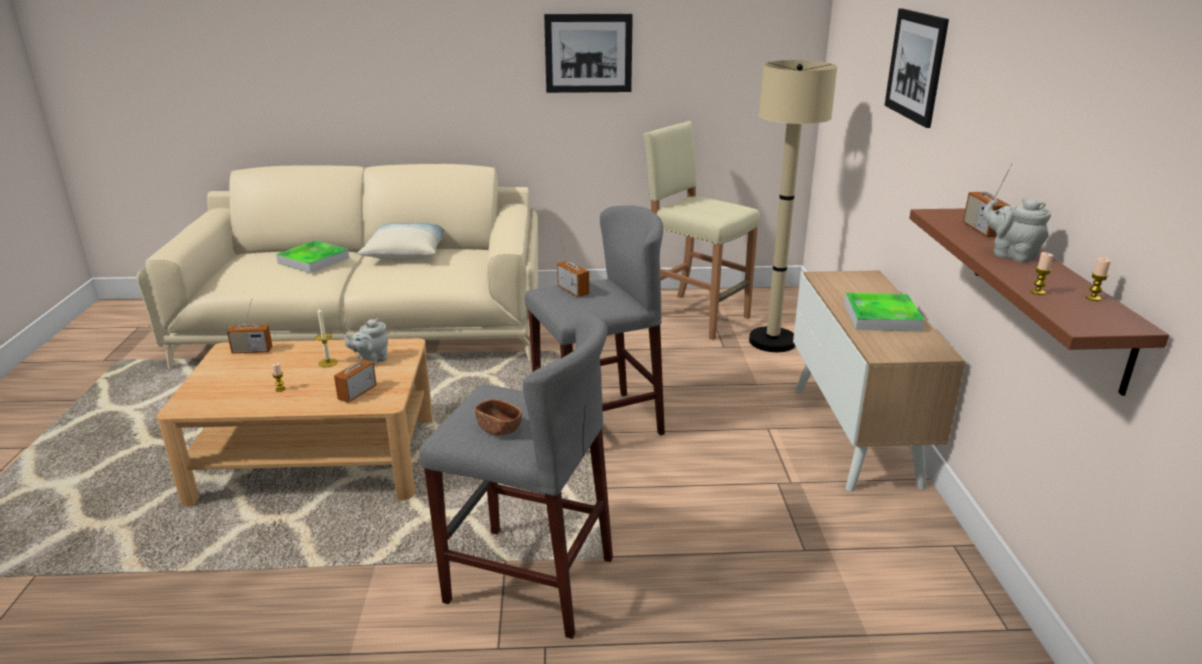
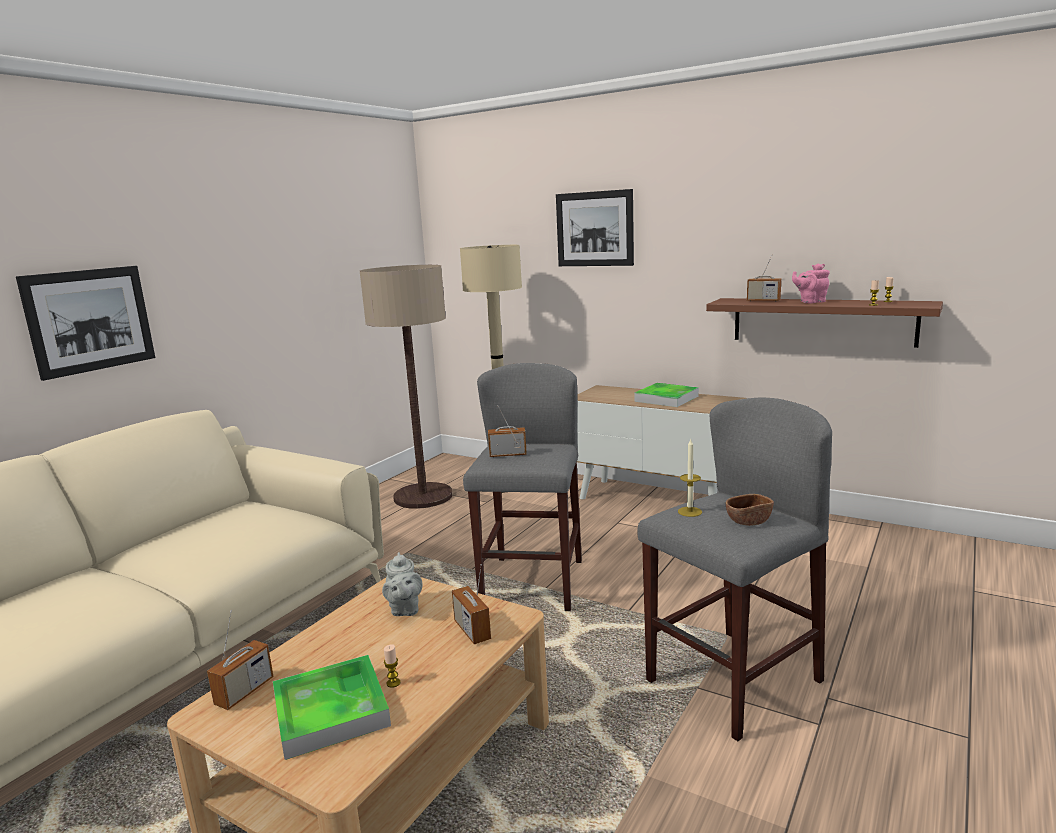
camera: 55 degrees left, 10 degrees down
(313, 260) = (69, 593): tray -> tray (331, 711)
(328, 362) = (368, 638): candle -> candle (689, 512)
(406, 254) = (179, 535): pillow -> none
(588, 53) = (262, 270): picture -> picture (90, 320)
(694, 316) = (423, 496): beige stool -> floor lamp
(1011, 255) = (810, 302): grey teapot -> pink teapot

